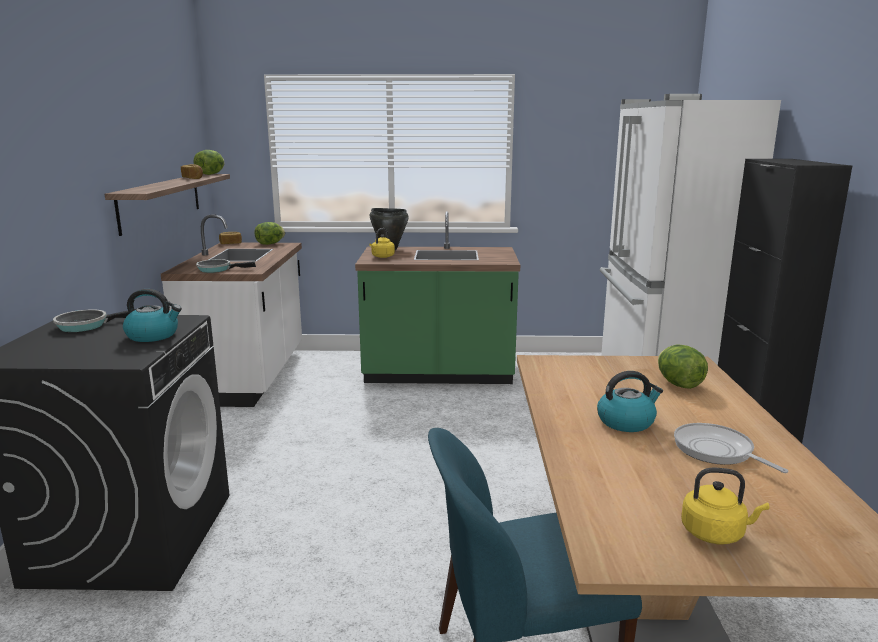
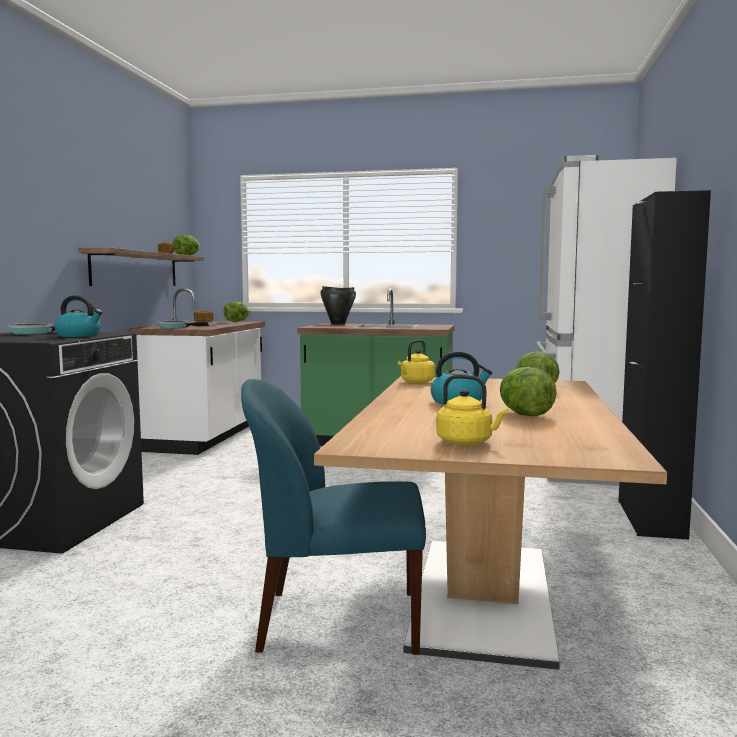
camera: 10 degrees right, 10 degrees down
(382, 257) = (326, 326): yellow kettle -> yellow kettle (416, 382)
(716, 451) = (525, 415): frying pan -> lettuce

